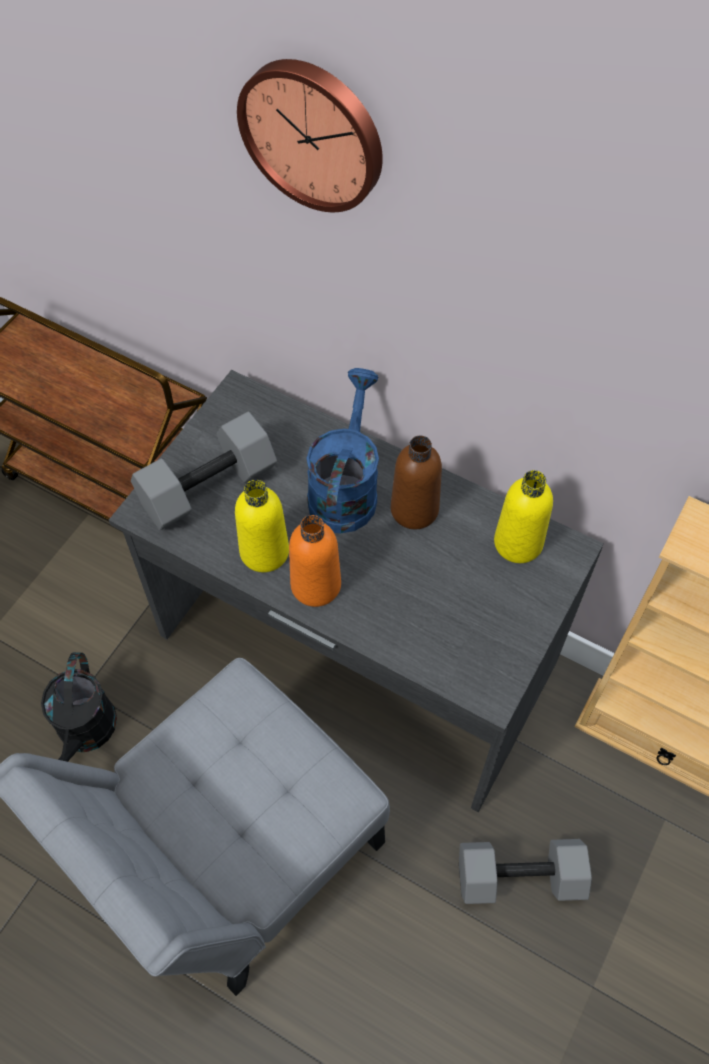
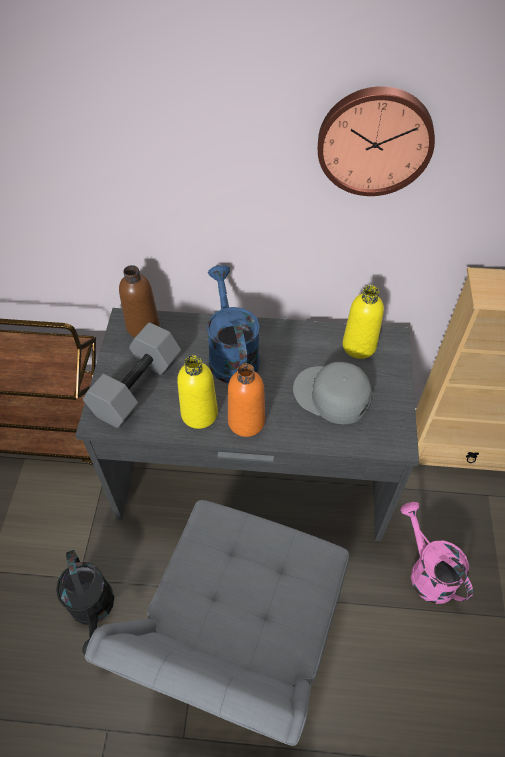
camera: 25 degrees left, 5 degrees down
(314, 133) = (160, 84): wall clock -> wall clock (374, 140)
(414, 510) = (283, 350): brown bottle -> brown bottle (143, 326)
(442, 596) = (331, 396): none -> grey cap
(518, 879) = (426, 571): grey dumbbell -> pink watering can

